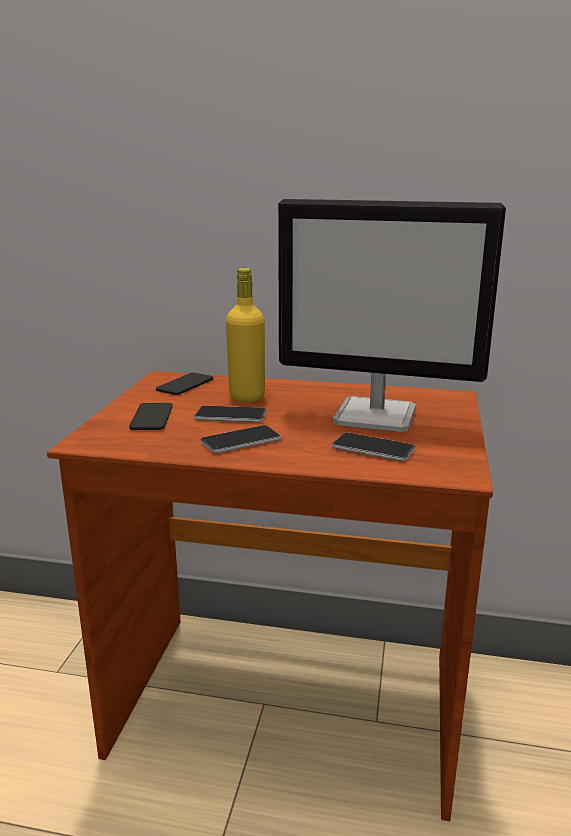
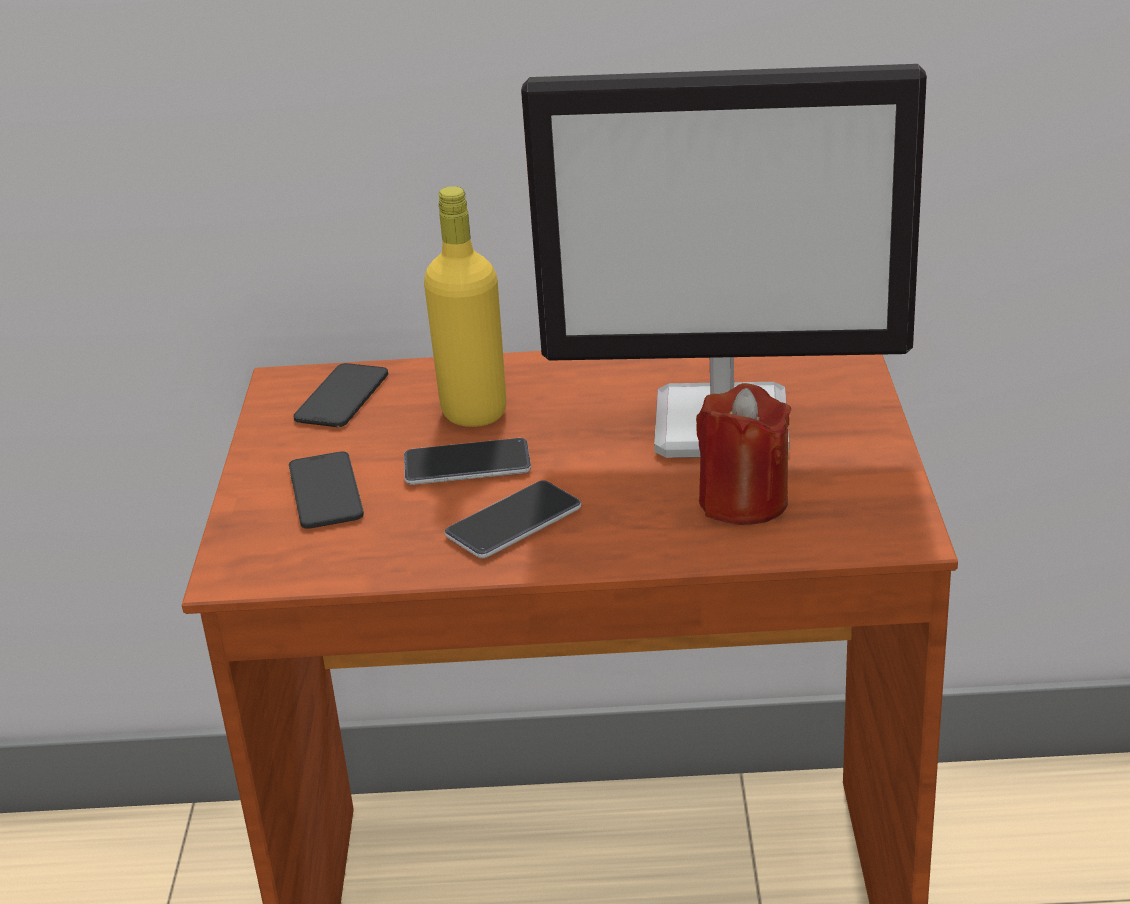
camera: 10 degrees left, 10 degrees up
(373, 448) = (743, 502): phone -> red candle

